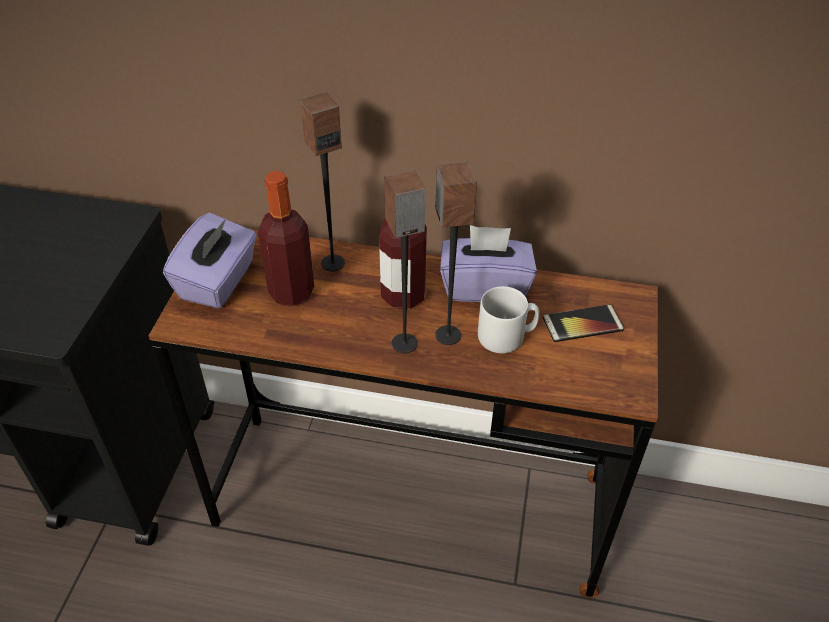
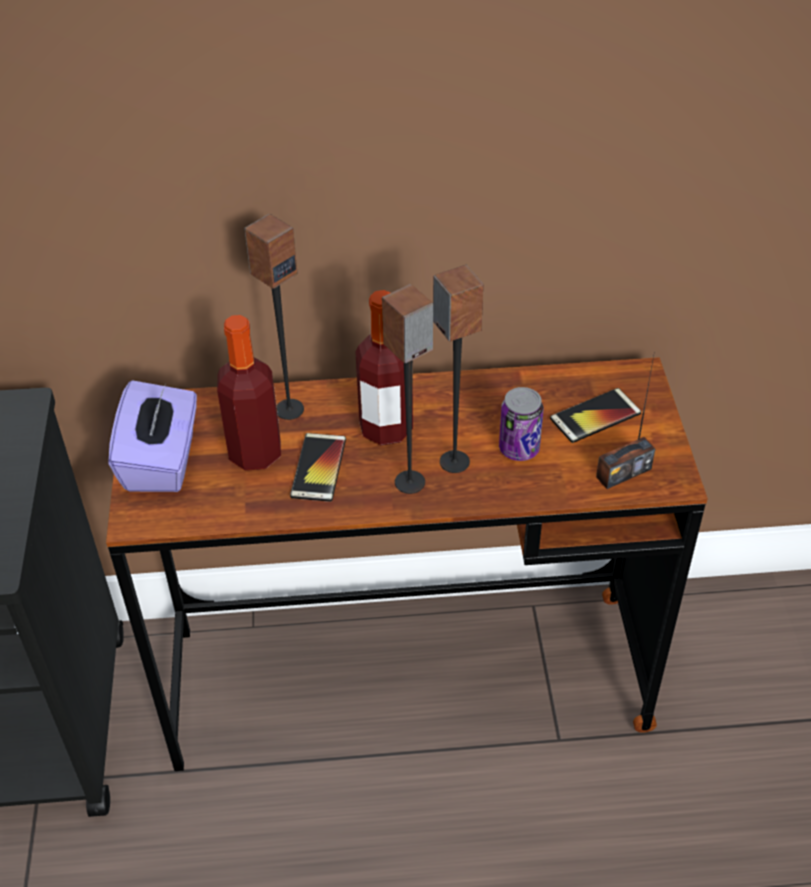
camera: 15 degrees left, 0 degrees up
(336, 315) = (318, 468): none -> phone
(484, 286) = (473, 398): purple tissue box -> none
(506, 336) = (519, 449): grey mug -> can
(589, 378) = (623, 472): none -> radio

